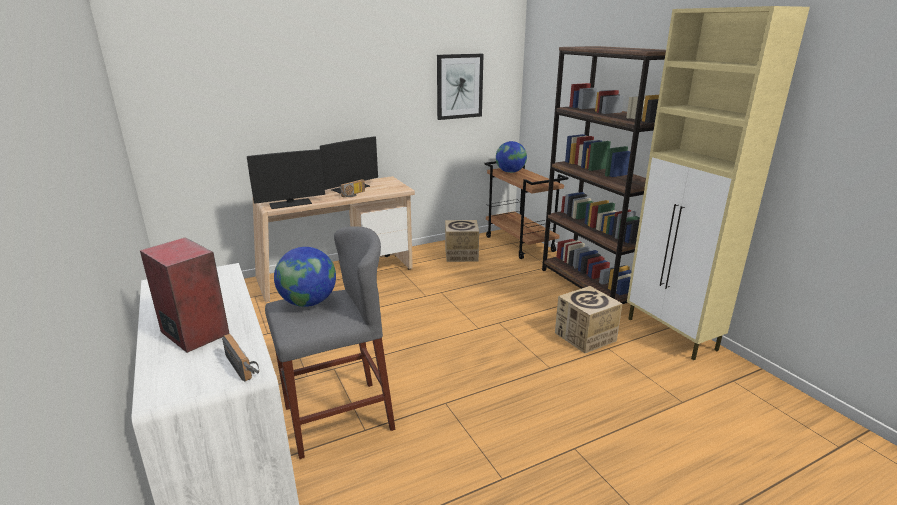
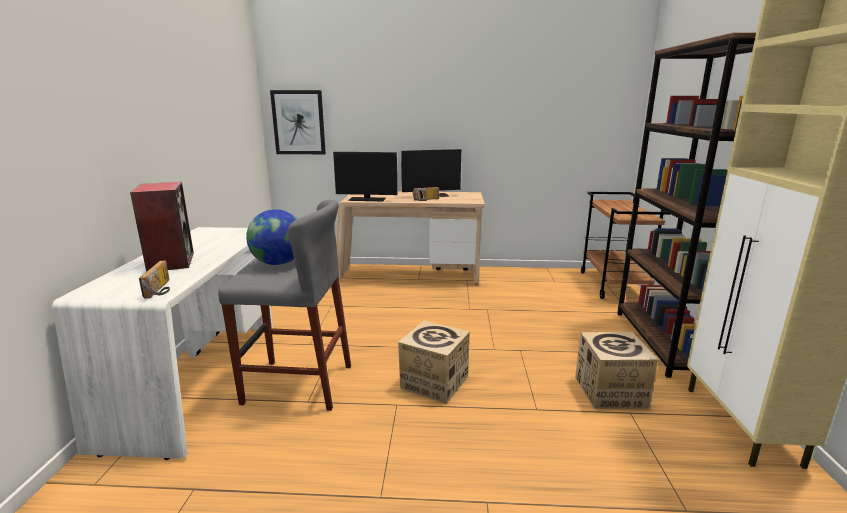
camera: 30 degrees right, 5 degrees down
(459, 86) = (564, 108): picture -> picture (298, 122)
(461, 255) = (538, 282): cardboard box -> cardboard box (434, 382)
(510, 172) = (613, 204): globe -> none

